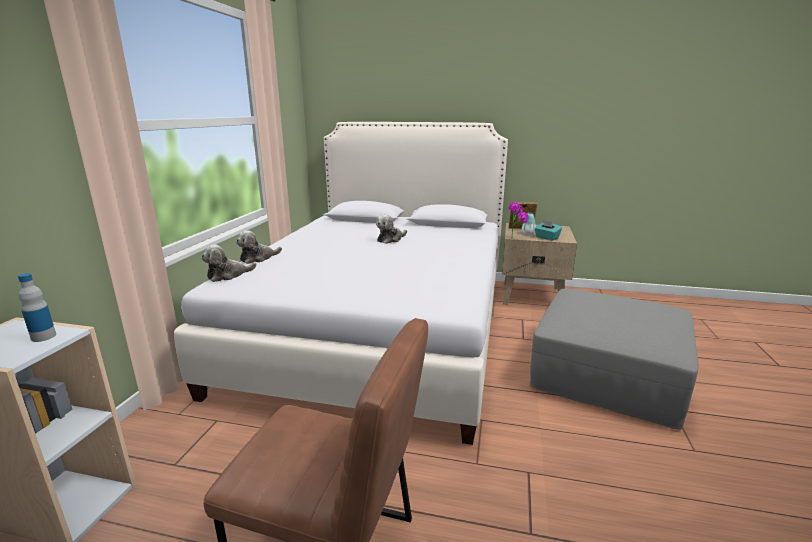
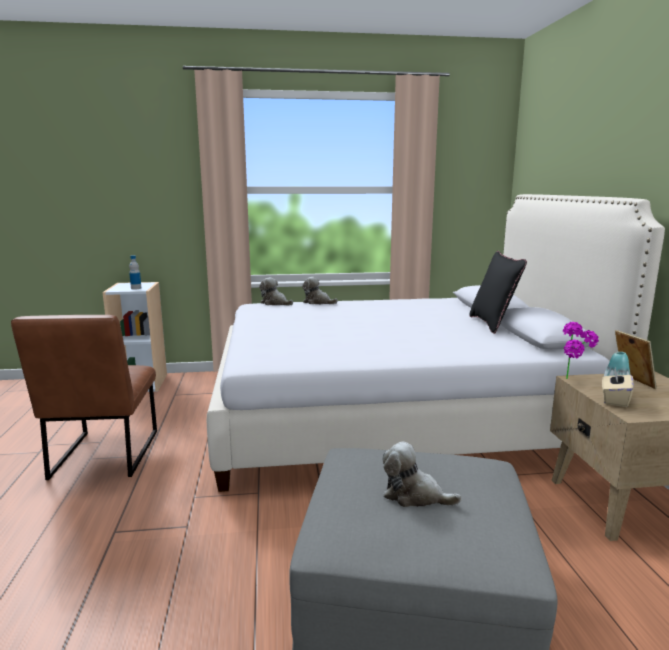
camera: 70 degrees right, 5 degrees down
(390, 239) = (424, 324): plush toy -> plush toy (414, 495)
(410, 225) = (492, 324): none -> black pillow
(546, 238) = (614, 400): turquoise tissue box -> beige tissue box

